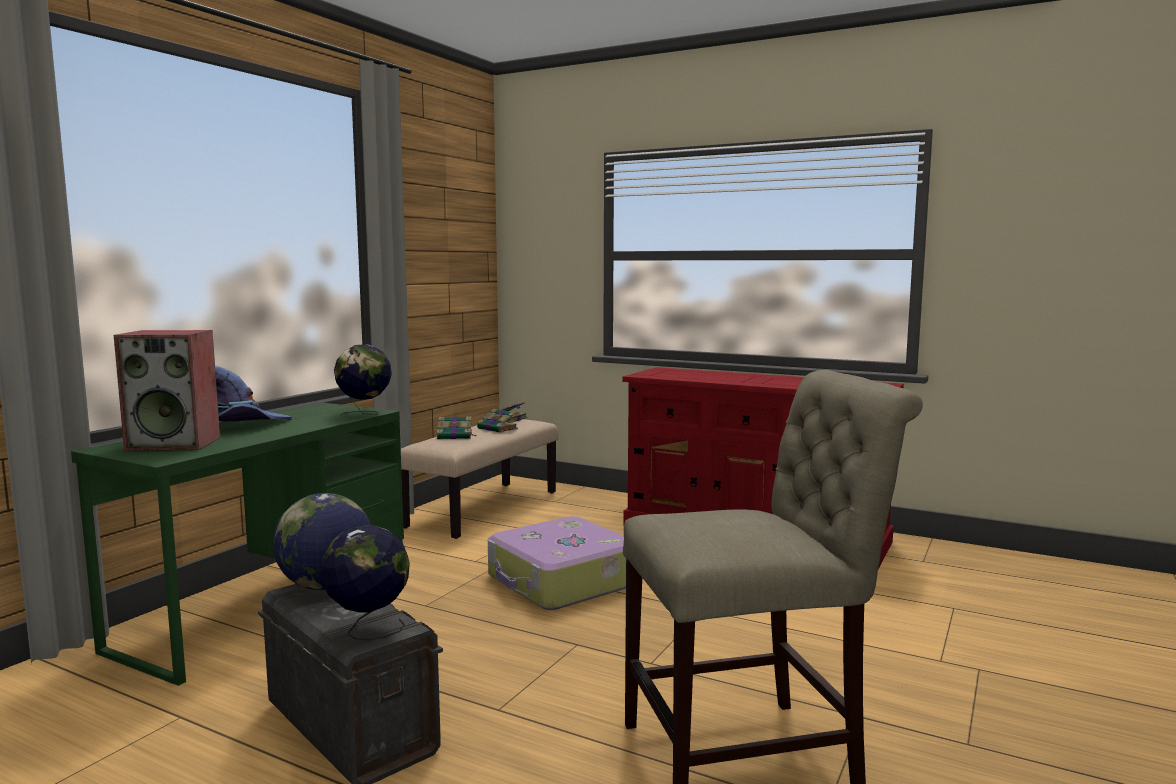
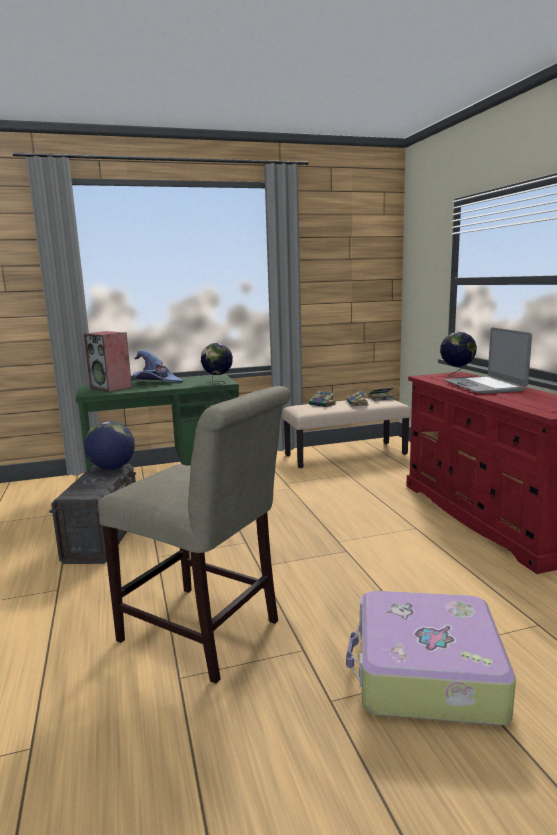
camera: 45 degrees right, 5 degrees up
(368, 630) = (80, 491): globe -> globe (456, 376)
(561, 581) = (304, 507): suitcase -> suitcase (425, 673)
(734, 377) = (484, 386): none -> laptop

